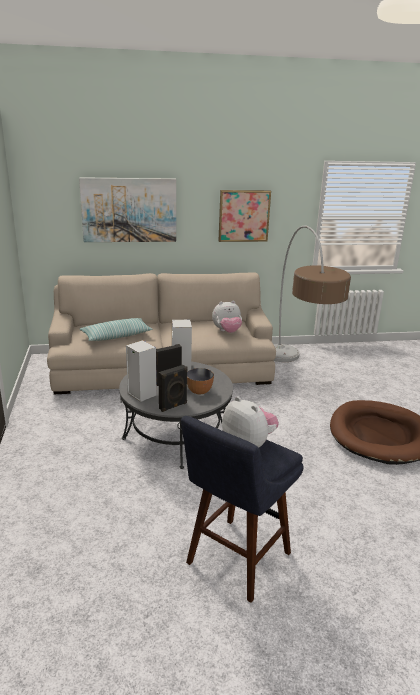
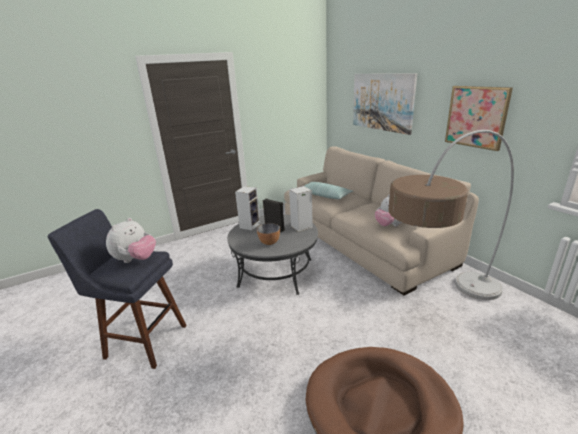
camera: 70 degrees right, 0 degrees up
(173, 406) = (240, 239): black speaker -> none

